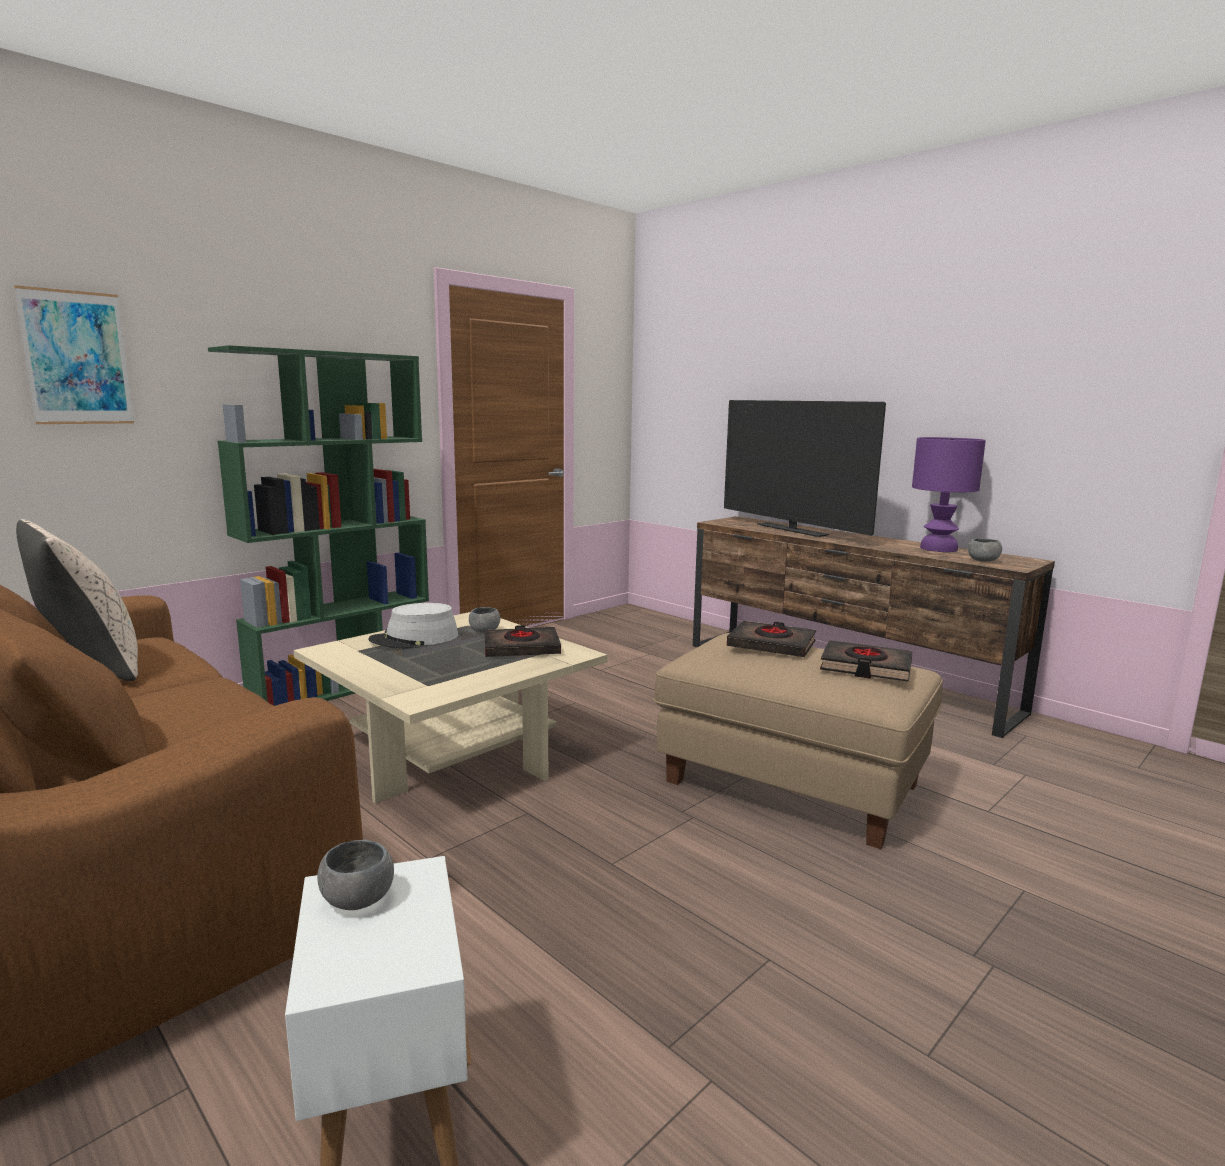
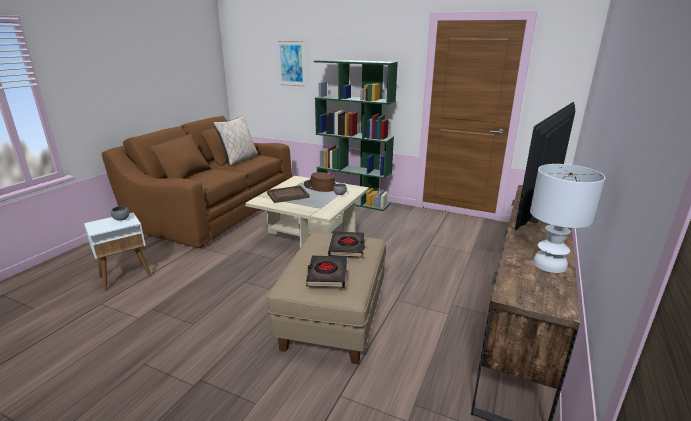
camera: 70 degrees right, 10 degrees up
(414, 639) = (319, 186): grey hat -> brown hat
(426, 669) = (288, 195): none -> brown tray
(521, 648) = (323, 204): black book -> none
(937, 548) = (549, 264): purple table lamp -> white table lamp
(983, 561) = (518, 282): grey bowl -> none

